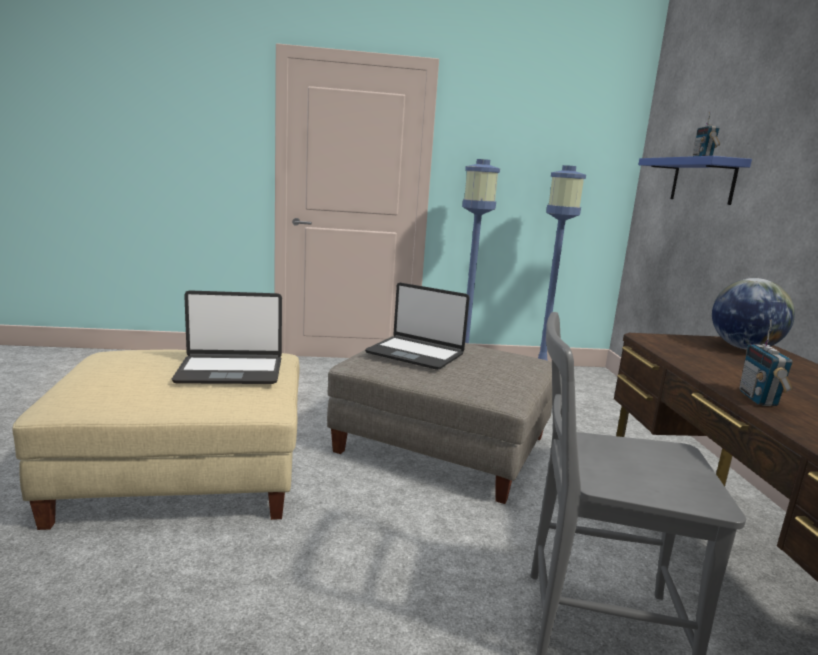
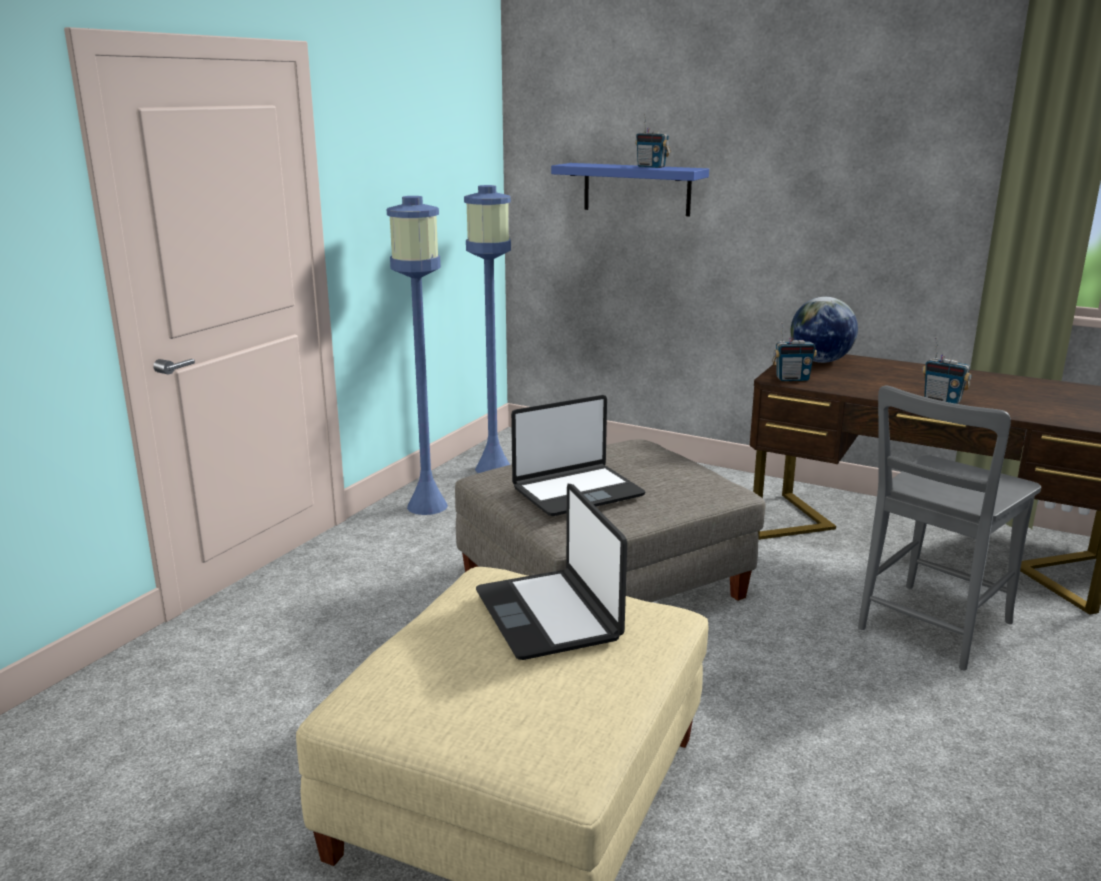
camera: 55 degrees left, 5 degrees up
(230, 371) = (549, 615): laptop -> laptop turned 135 degrees clockwise
(661, 342) = (792, 379): none -> radio

